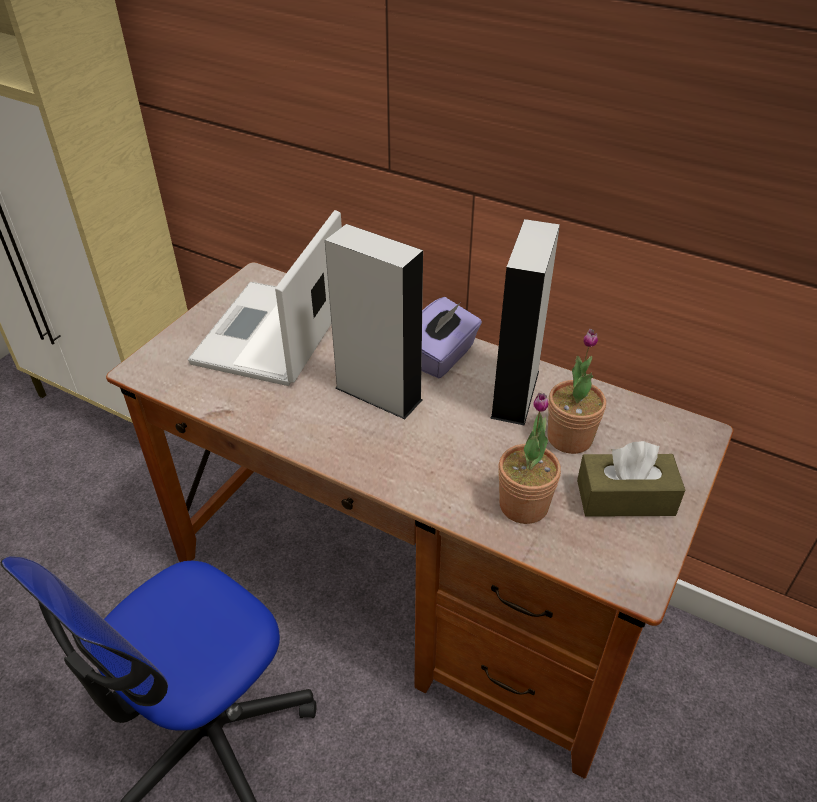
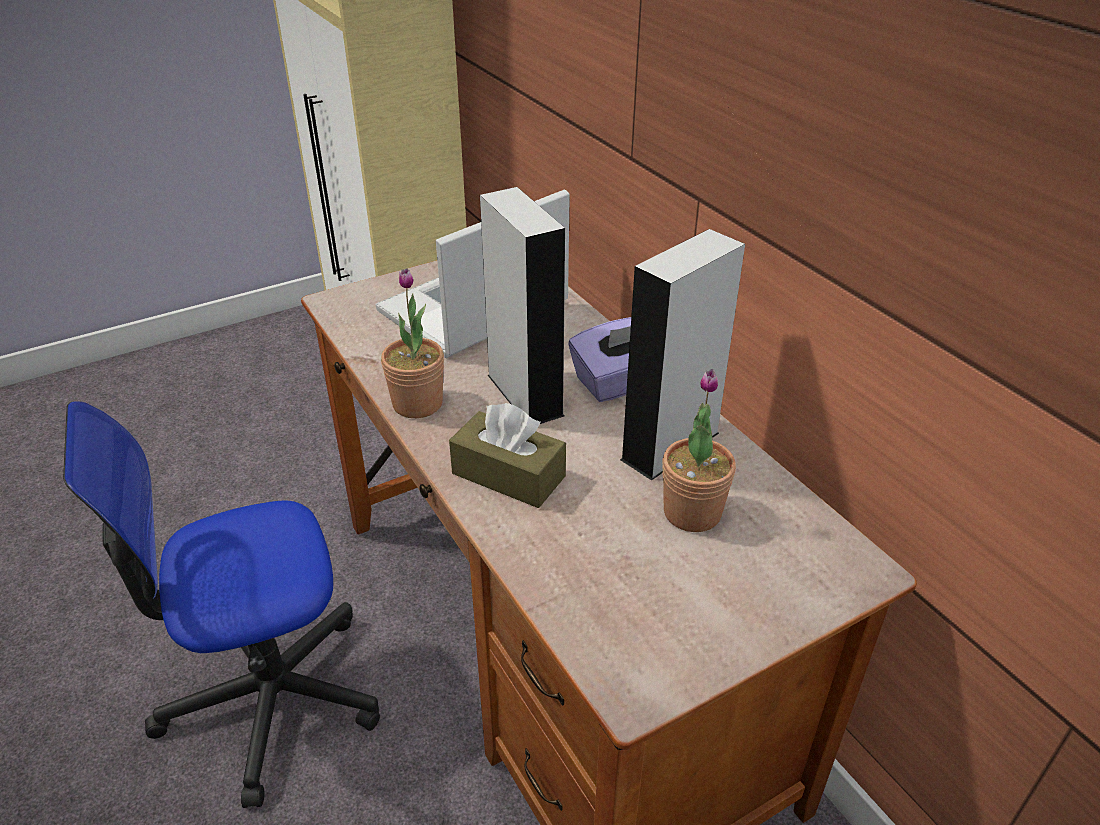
camera: 30 degrees right, 5 degrees down
(523, 505) = (577, 557): potted plant -> potted plant (417, 404)
(625, 498) = (702, 599): brown tissue box -> brown tissue box (508, 475)

